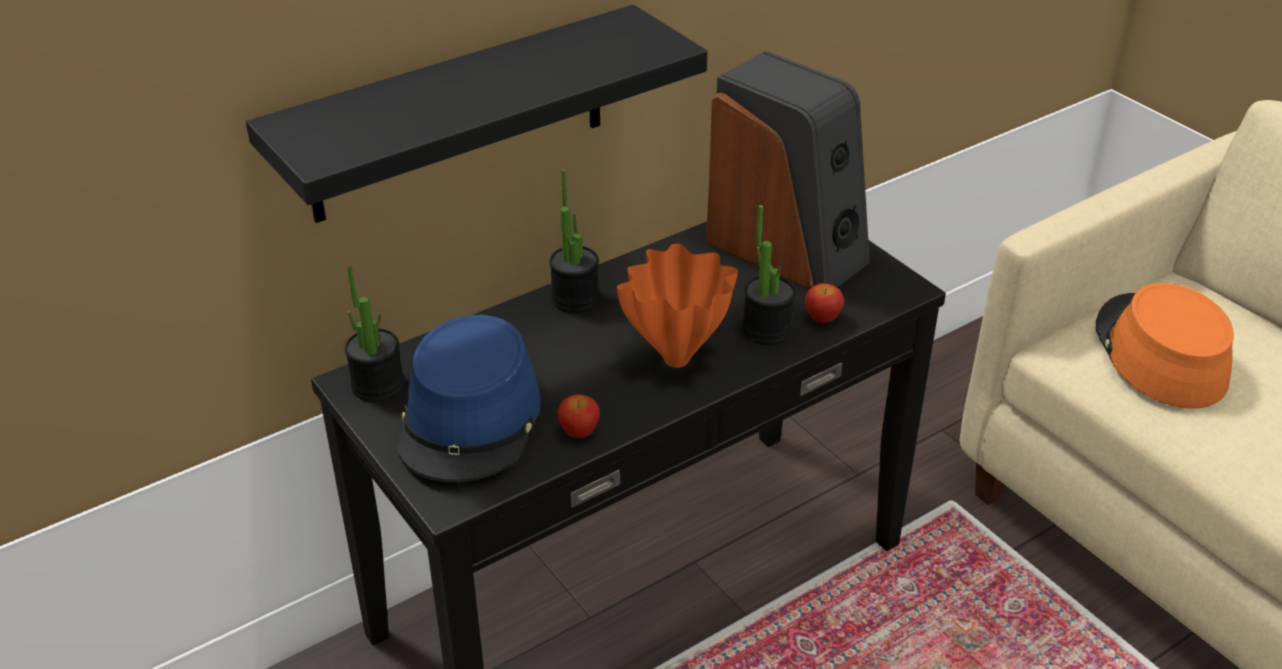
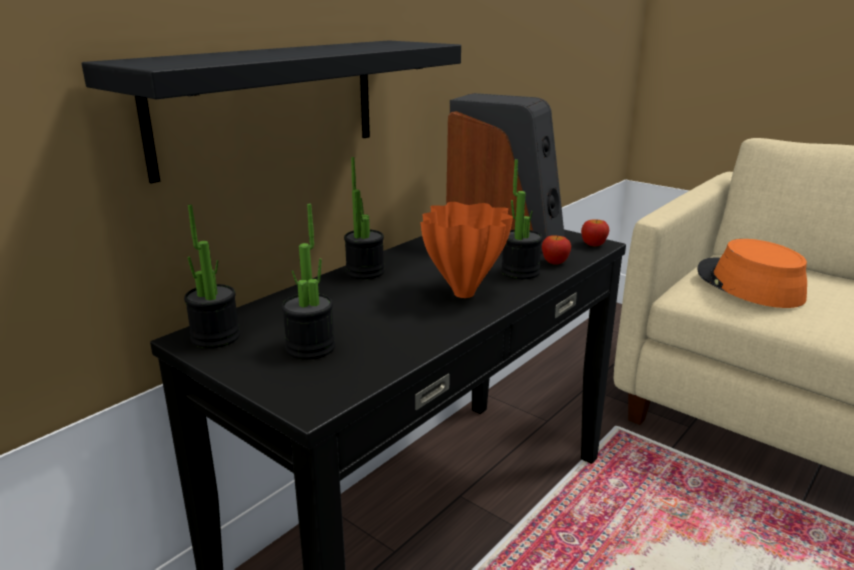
camera: 15 degrees left, 15 degrees down
(471, 419) = (310, 347): blue hat -> potted plant
(579, 431) = (410, 343): apple -> apple (593, 244)

